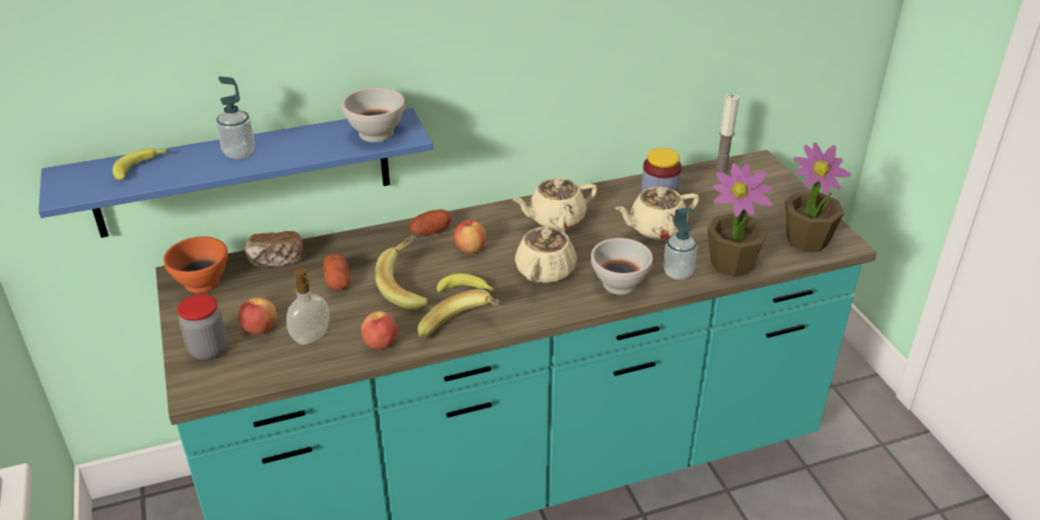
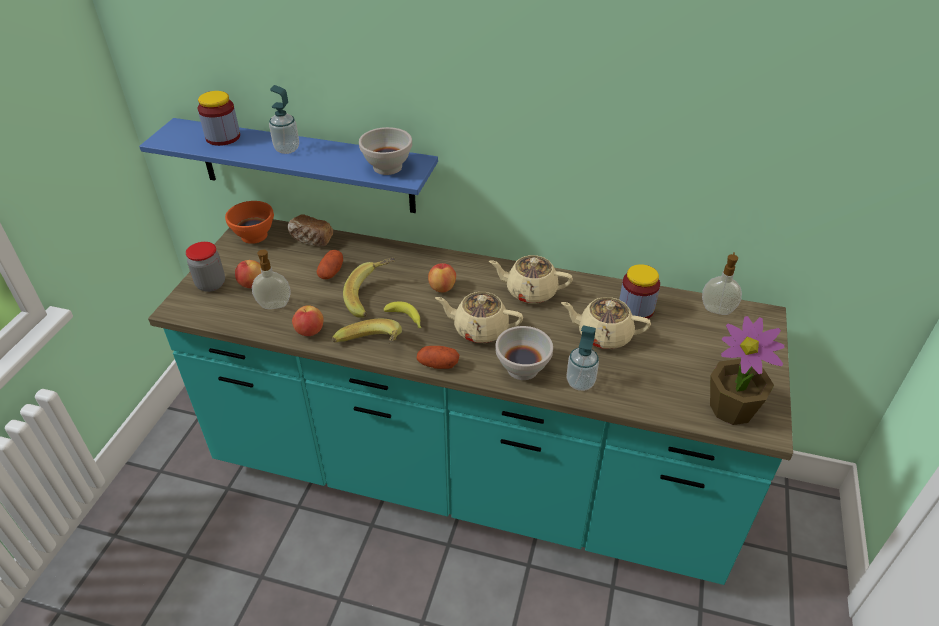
camera: 35 degrees right, 5 degrees up
(142, 167) = (223, 137): banana -> jar
(430, 232) = (429, 262): potato -> potato (438, 364)
(546, 269) = (479, 329): beige teapot -> beige teapot turned 135 degrees counterclockwise
(721, 171) = (717, 309): candle -> soap dispenser
(732, 264) = (637, 397): potted plant -> none

